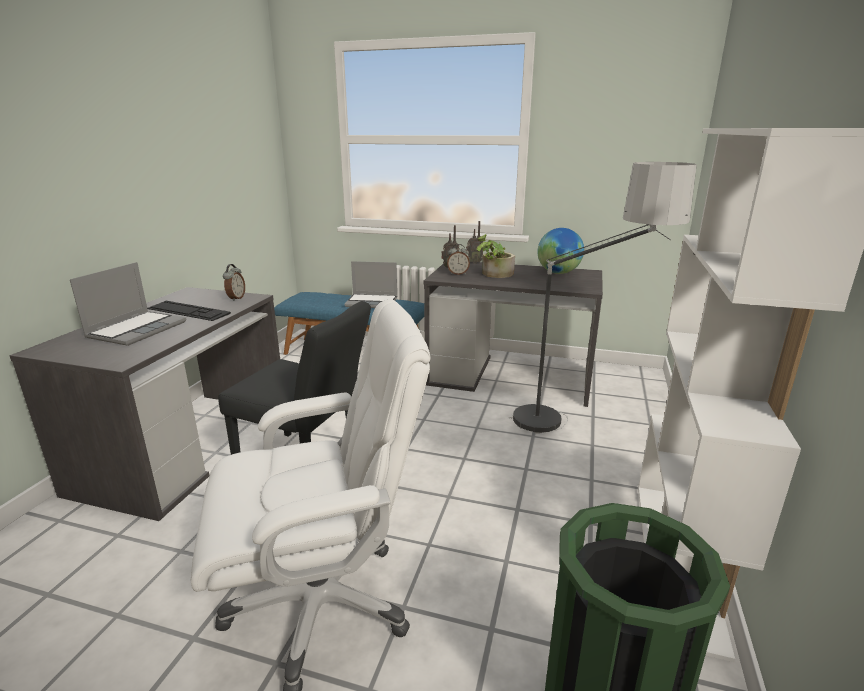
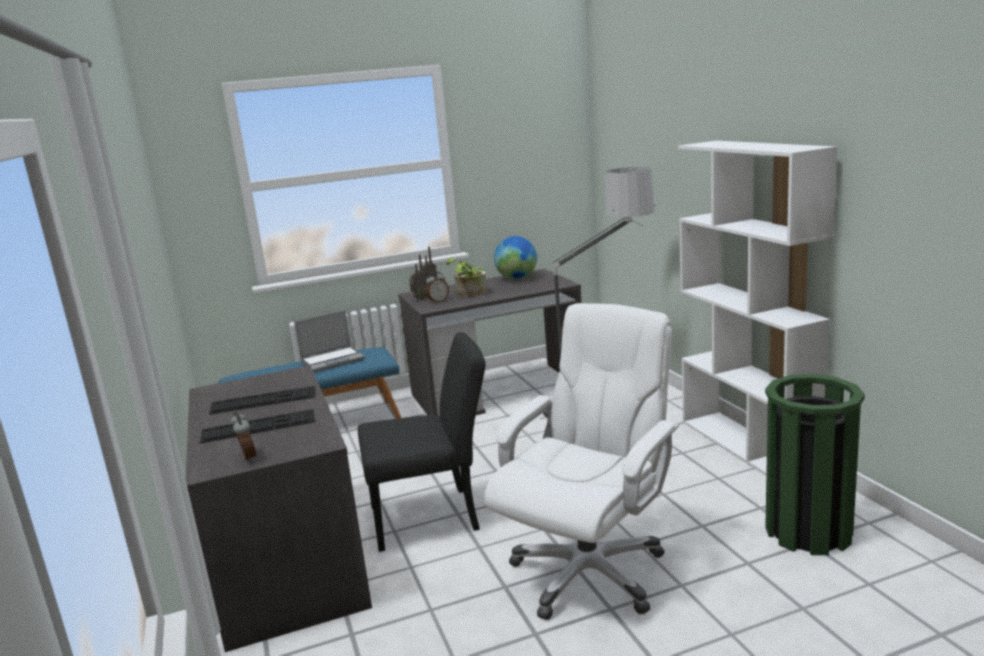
camera: 35 degrees left, 5 degrees down
(137, 329) = (258, 426): laptop -> keyboard
(236, 298) = (281, 378): alarm clock -> alarm clock (247, 458)

